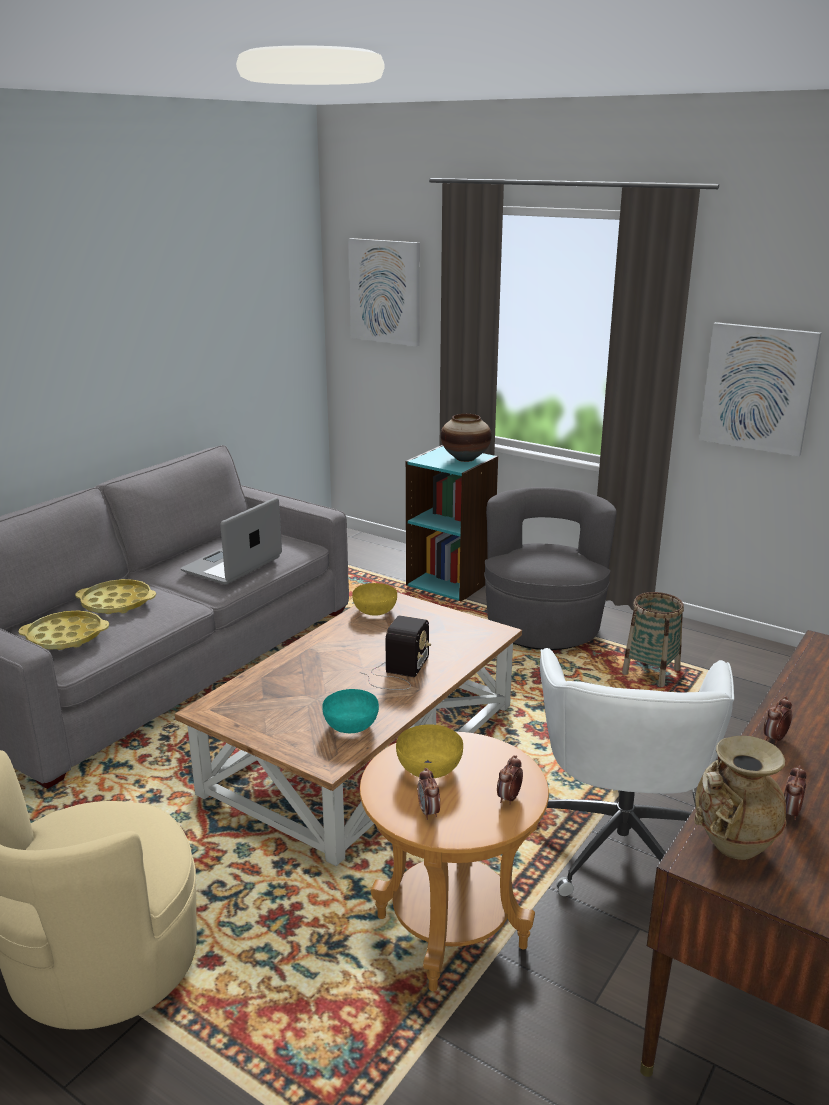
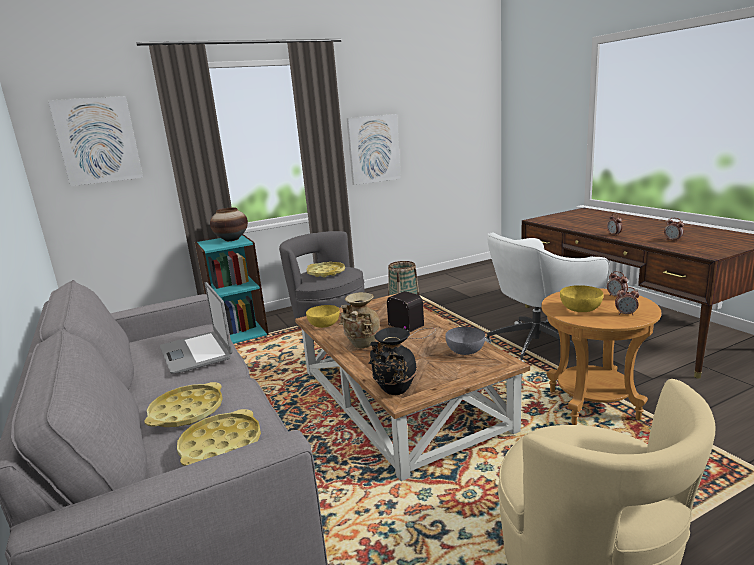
camera: 60 degrees left, 5 degrees down
(223, 701) = (394, 390): none -> black vase
(352, 725) = (465, 350): turquoise bowl -> grey bowl
(537, 556) = (326, 273): none -> yellow tray
(621, 842) = (539, 345): white office chair -> white office chair turned 120 degrees clockwise
(731, 846) = (698, 249): beige vase -> beige vase (362, 345)

